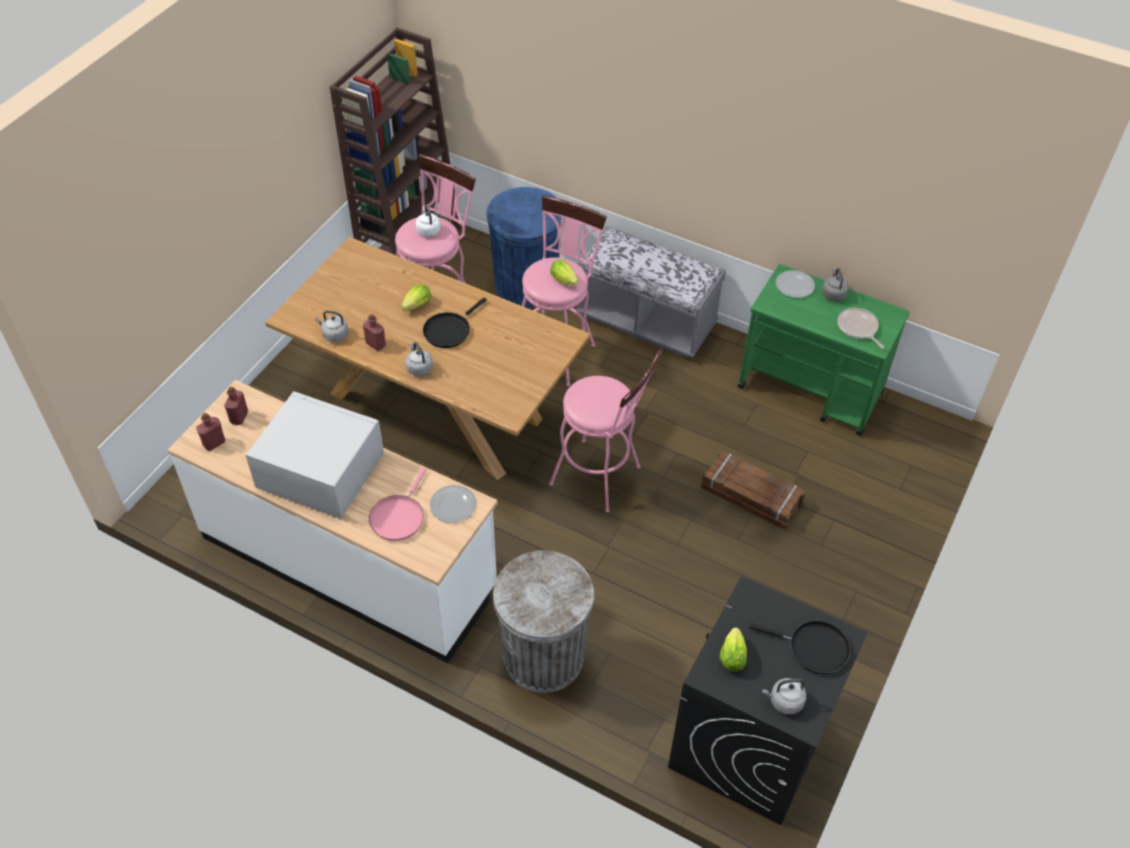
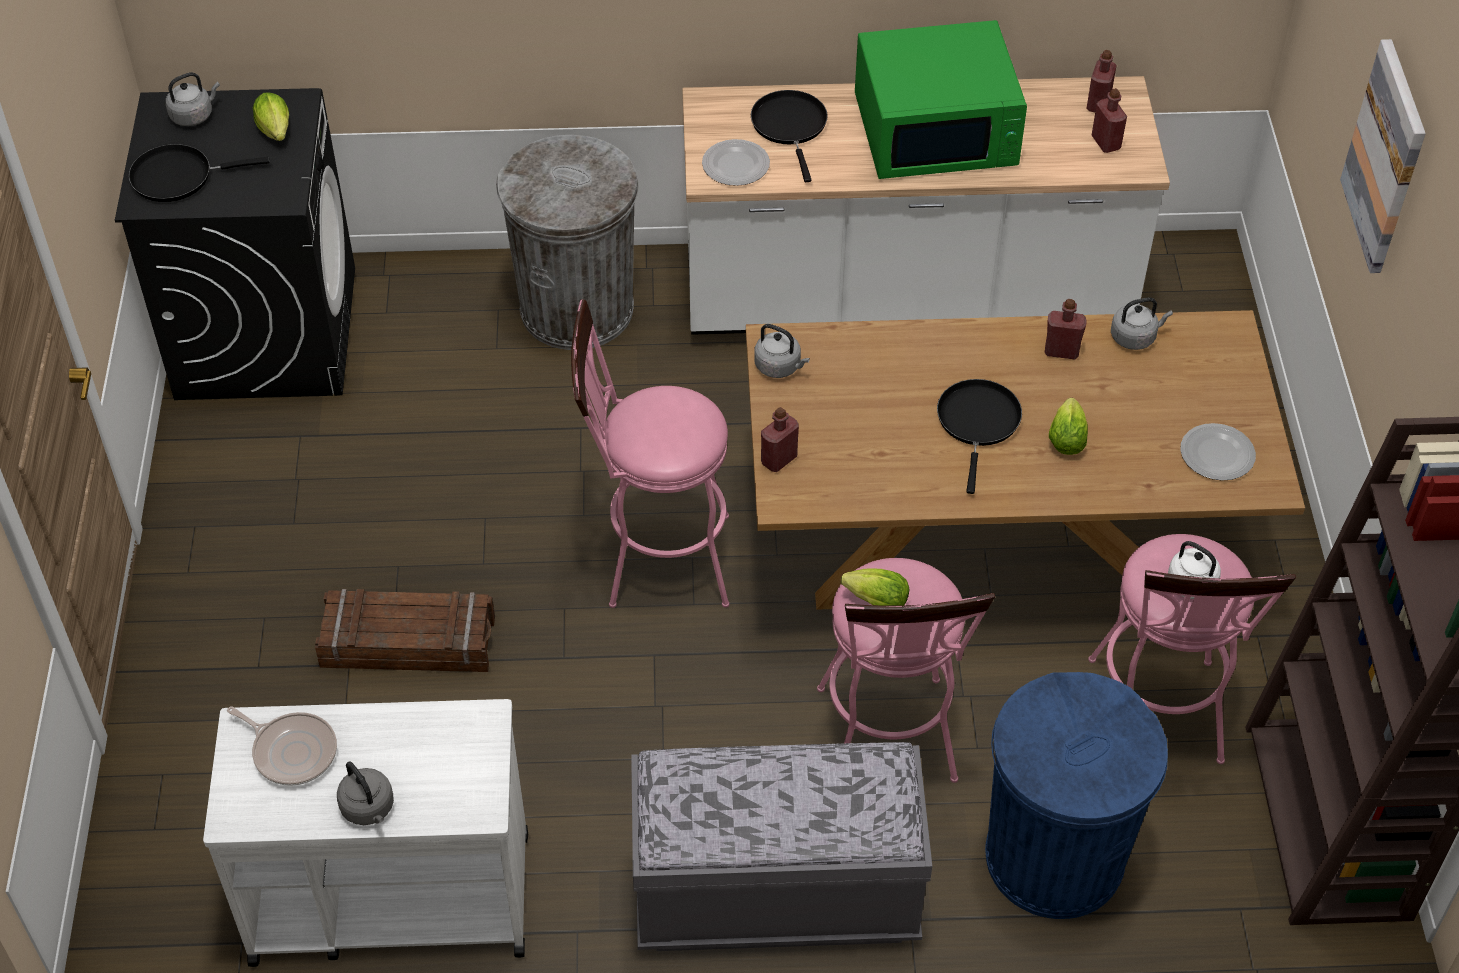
camera: 150 degrees right, 0 degrees up
(205, 211) = (1386, 157): none -> picture
(319, 471) = (937, 131): white microwave -> green microwave
(398, 516) = (790, 127): pink frying pan -> black frying pan
(419, 368) = (965, 347): grey kettle -> grey kettle (780, 367)
(557, 356) = (779, 459): none -> red bottle
(795, 285) = (451, 792): plate -> plate (1216, 455)
(811, 390) = (389, 897): green cart -> white cart

